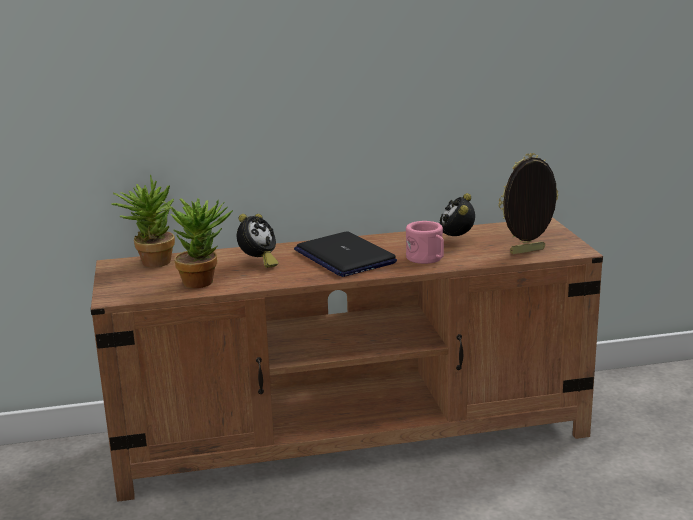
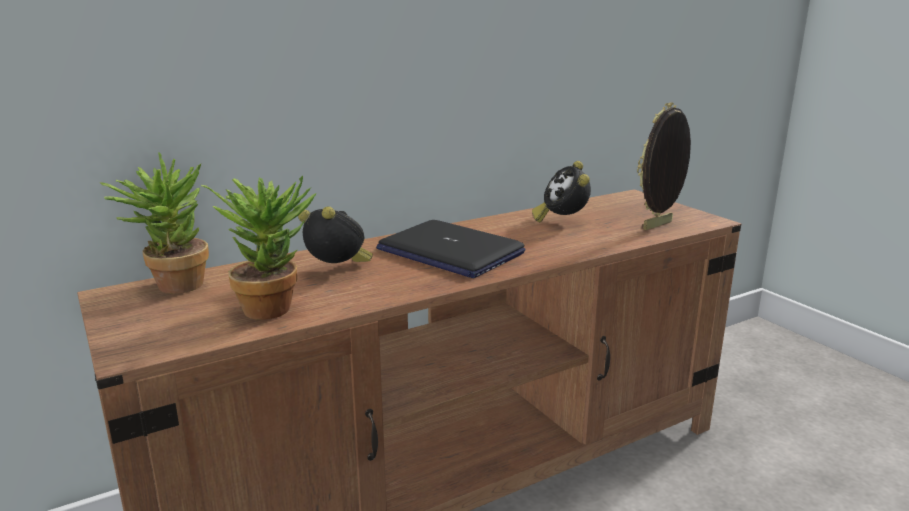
camera: 20 degrees left, 0 degrees up
(258, 263) = (338, 271): alarm clock -> alarm clock turned 75 degrees counterclockwise
(427, 259) = (556, 244): pink mug -> none

